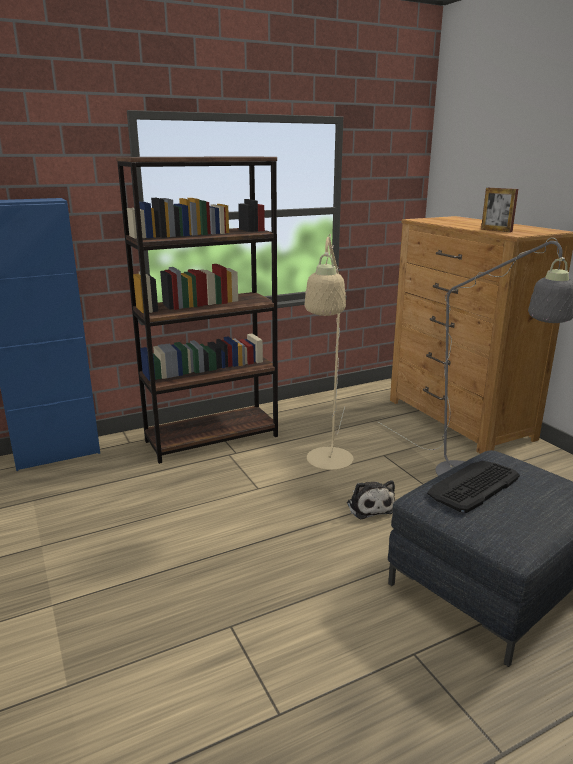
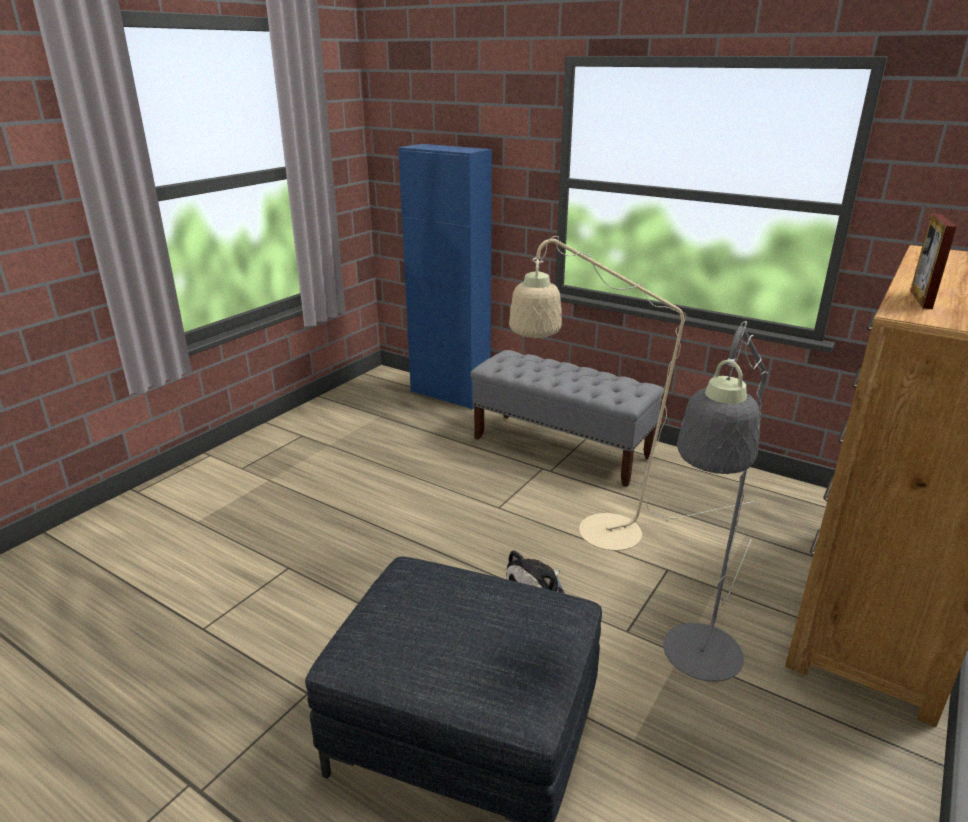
camera: 60 degrees right, 5 degrees up
(212, 438) = (561, 448): brown bookcase -> grey bench
(473, 486) = (458, 598): keyboard -> none

